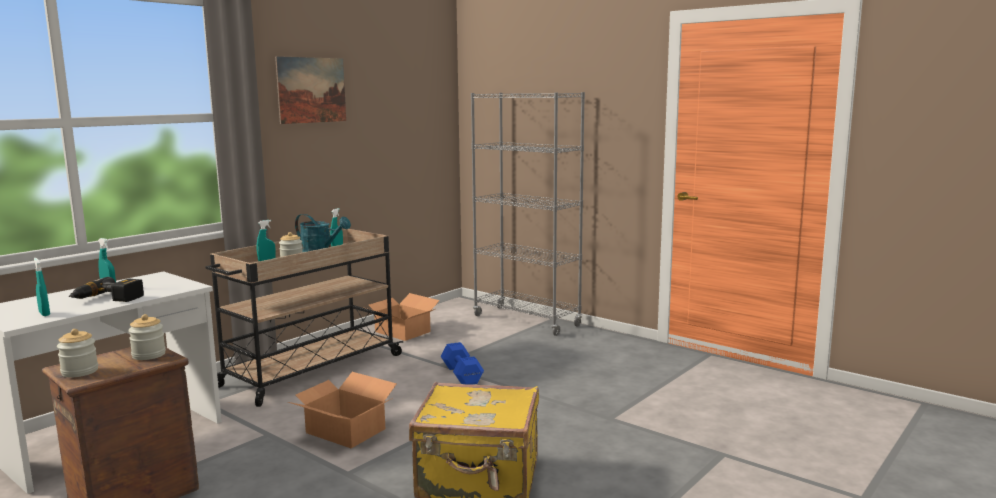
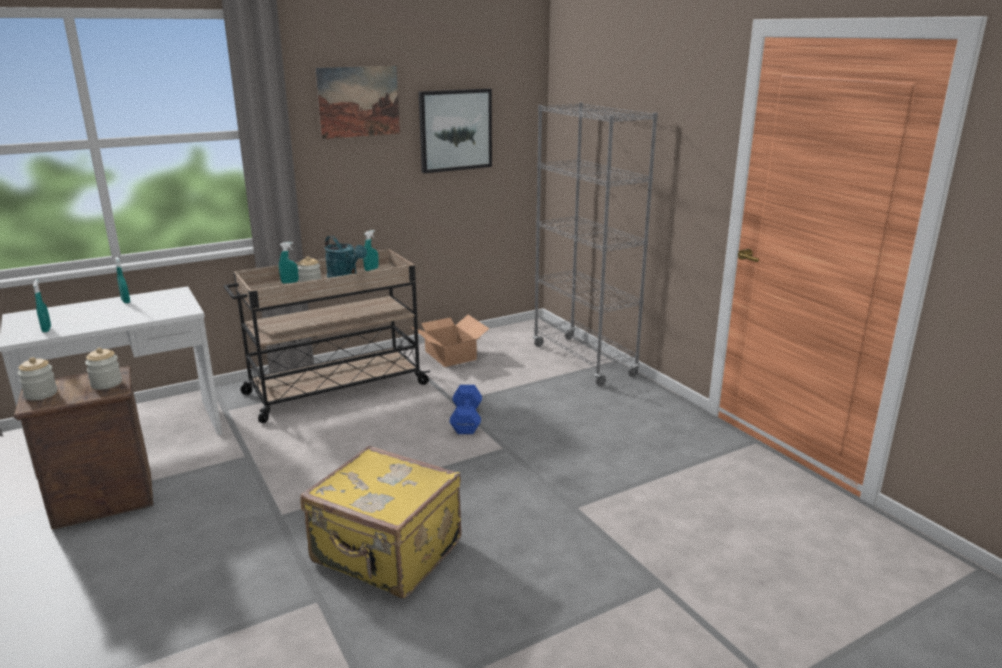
camera: 20 degrees right, 10 degrees up
(107, 299) = (108, 318): power drill -> none
(345, 430) = (313, 466): cardboard box -> none
(389, 119) = (455, 130): none -> picture

